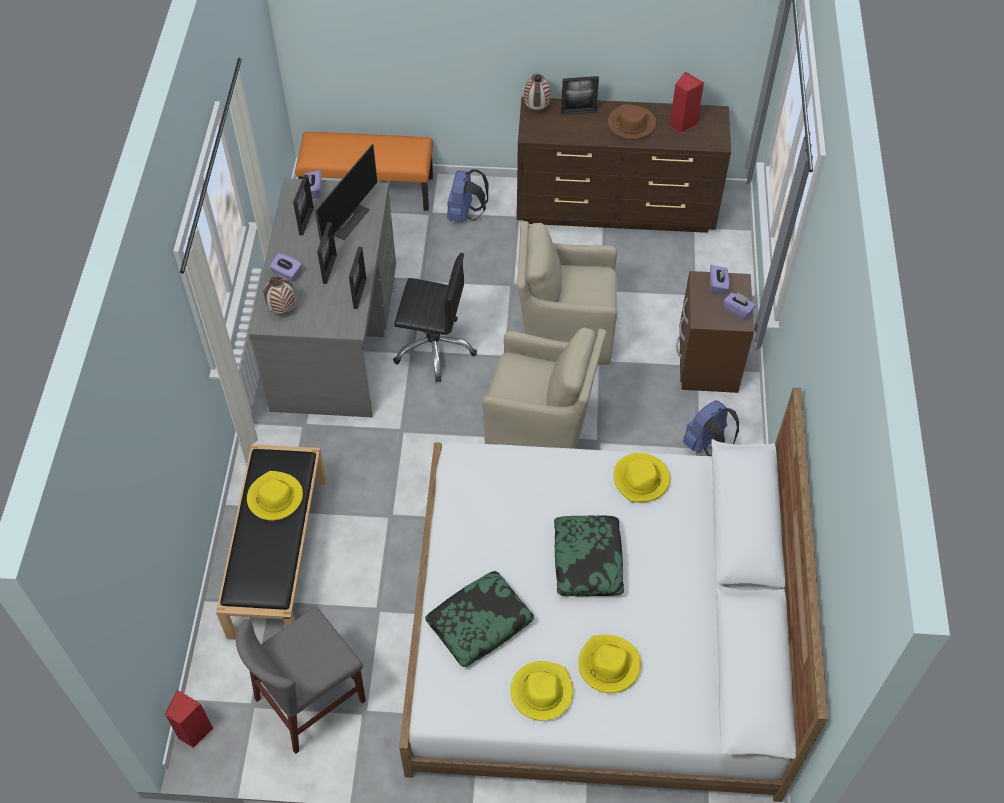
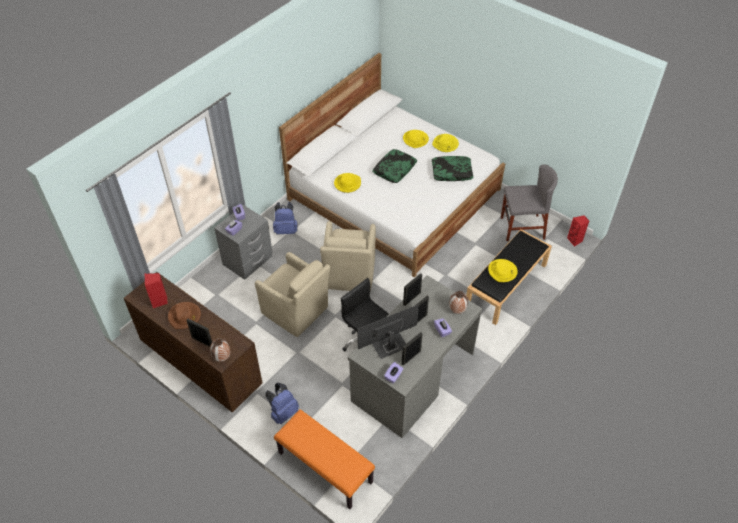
camera: 145 degrees left, 5 degrees down
(541, 428) = (349, 274): beige armchair -> beige armchair turned 135 degrees counterclockwise
(706, 362) = (248, 261): brown nightstand -> grey nightstand

